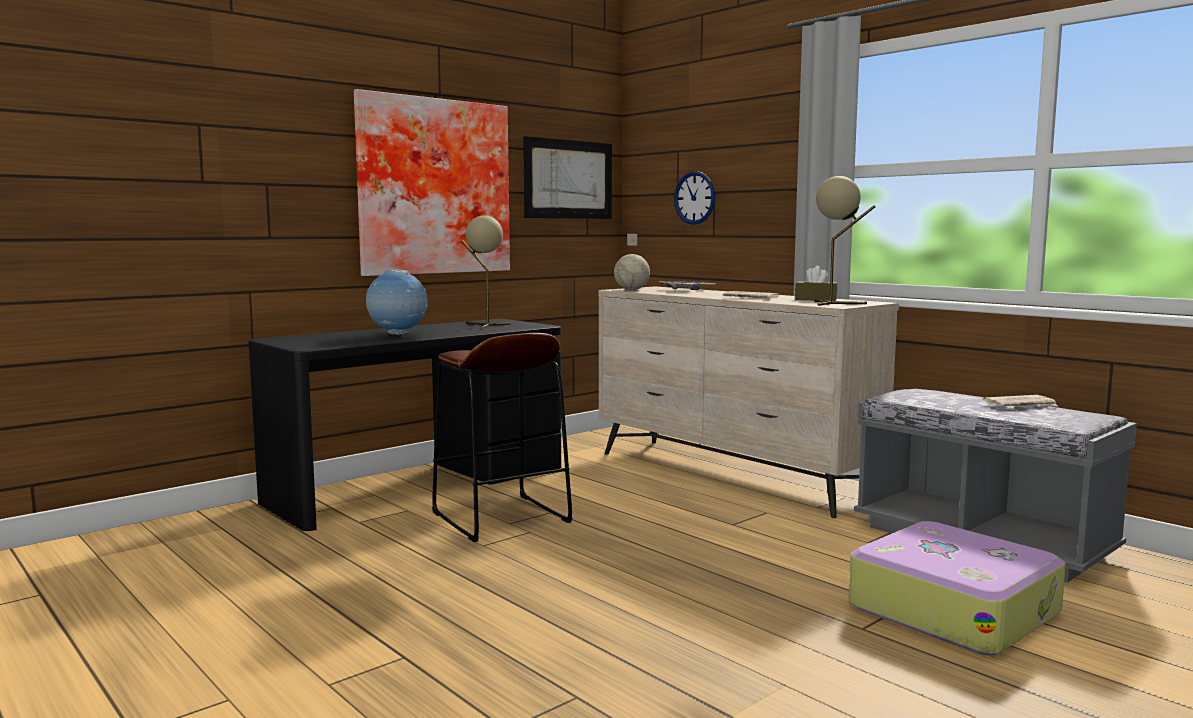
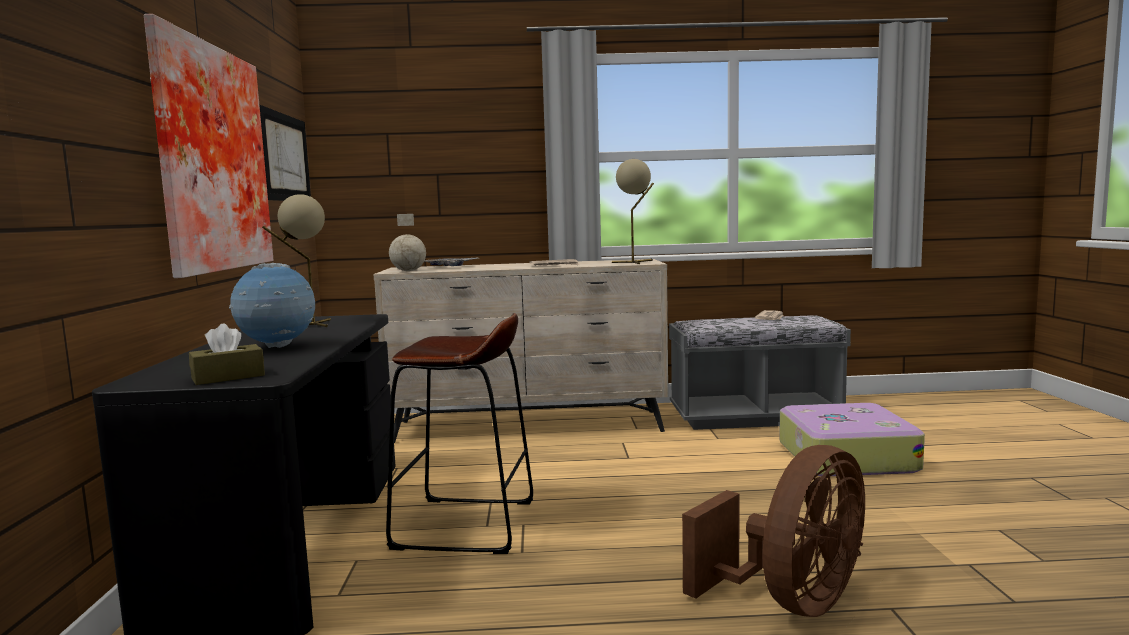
camera: 50 degrees left, 0 degrees up
(530, 652) = (791, 602): none -> brown fan
(694, 198) = (415, 179): wall clock -> none
(815, 299) = (597, 261): brown tissue box -> brown tissue box (228, 377)

